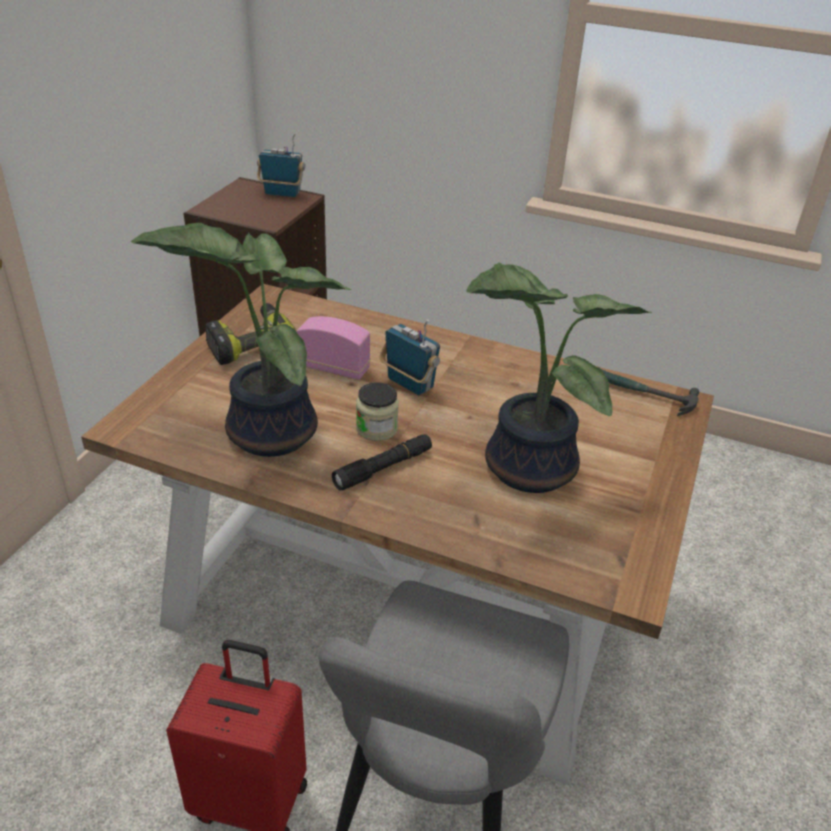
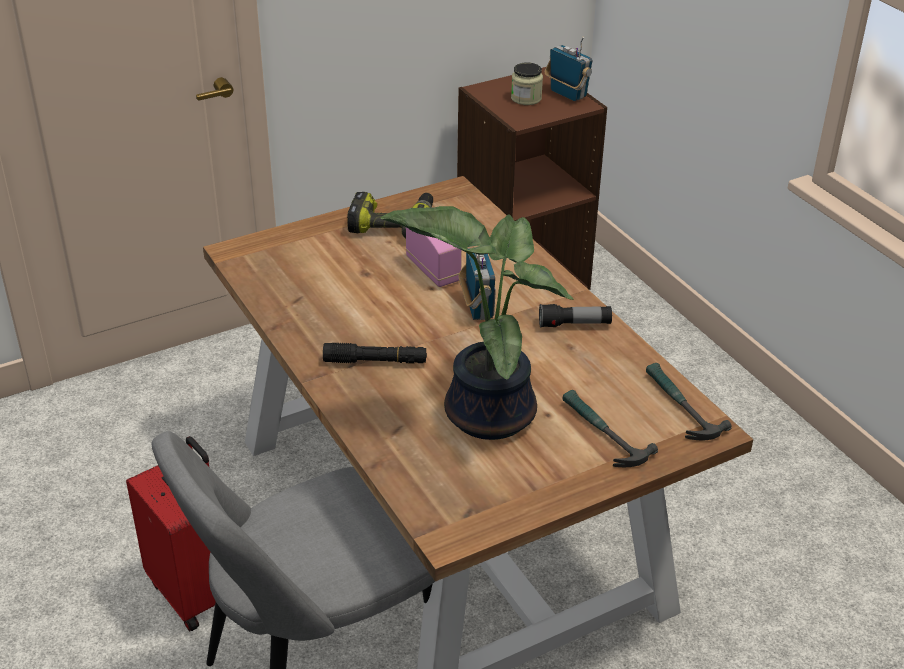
camera: 40 degrees right, 0 degrees up
(266, 431) = (325, 296): potted plant -> none
(377, 428) = (407, 330): jar -> jar (526, 98)
(497, 366) = (574, 324): none -> flashlight
(623, 440) = (601, 433): none -> hammer

